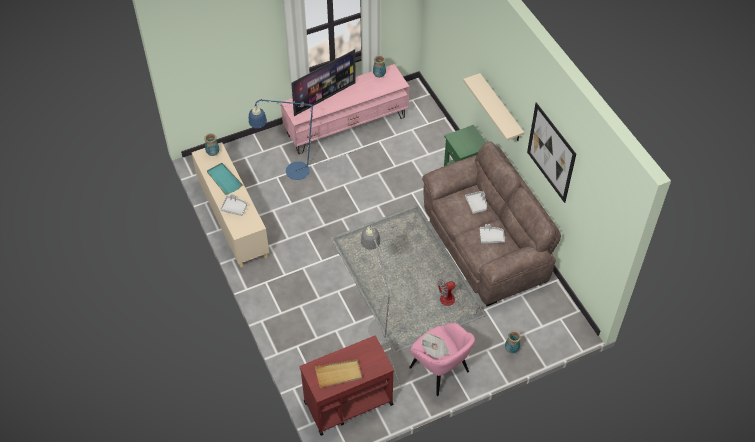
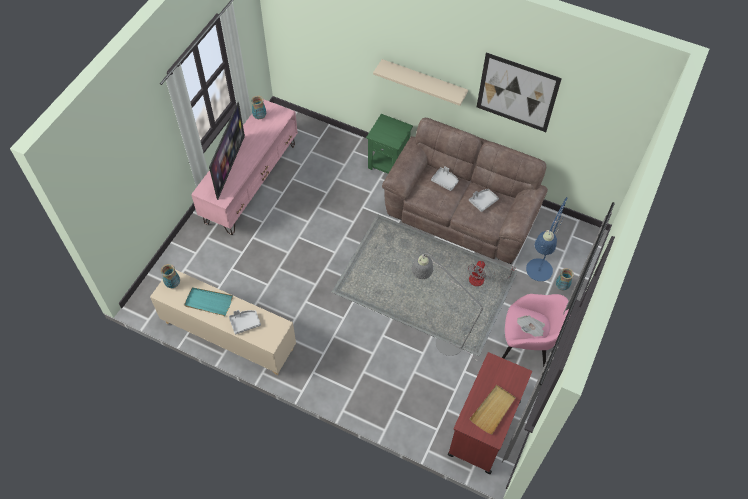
camera: 40 degrees left, 5 degrees up
(291, 173) = (241, 256): blue floor lamp -> blue floor lamp (537, 275)

